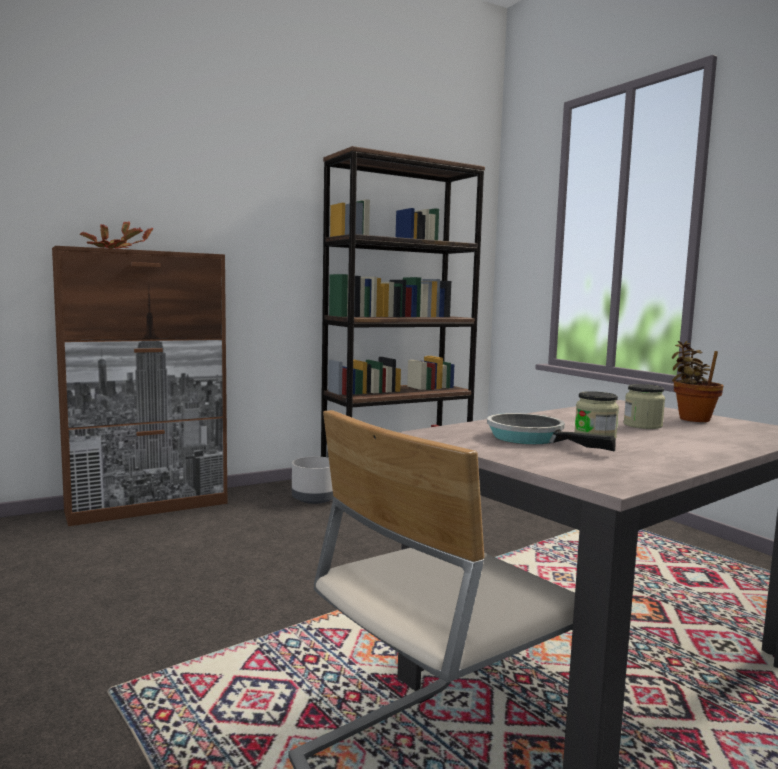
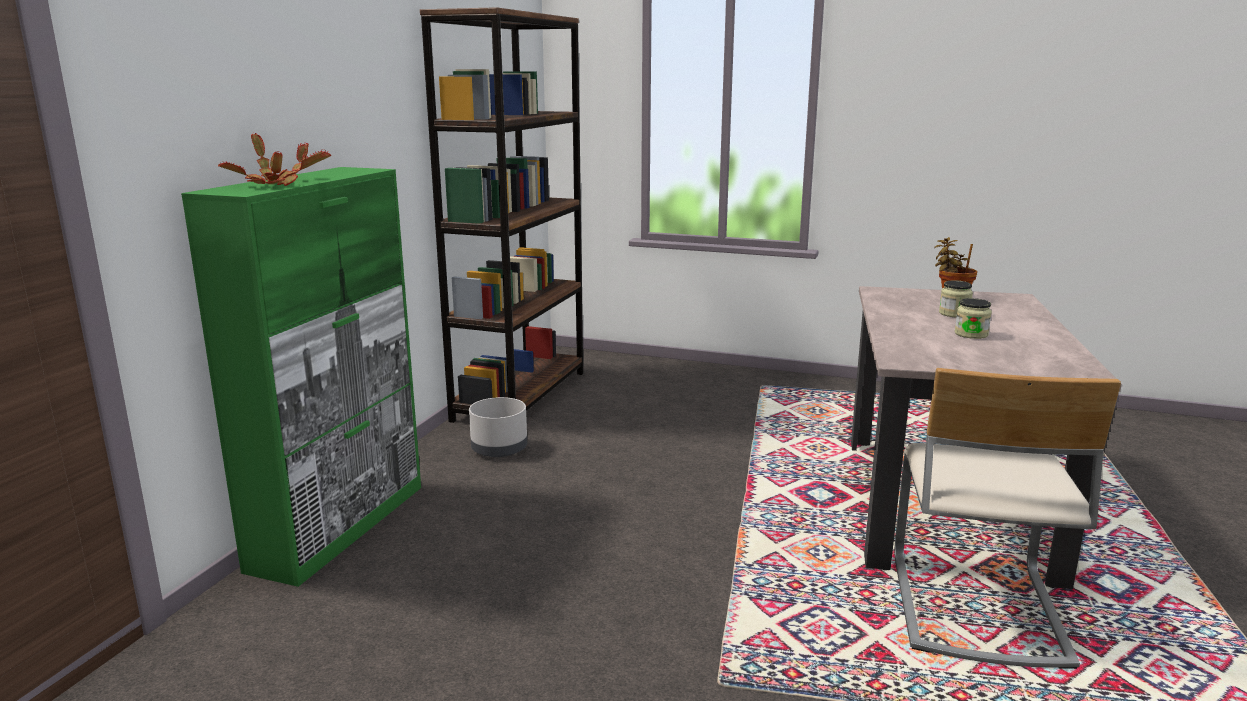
camera: 40 degrees left, 10 degrees up
(149, 507) = (340, 526): brown cabinet -> green cabinet
(531, 438) = (954, 347): frying pan -> none

